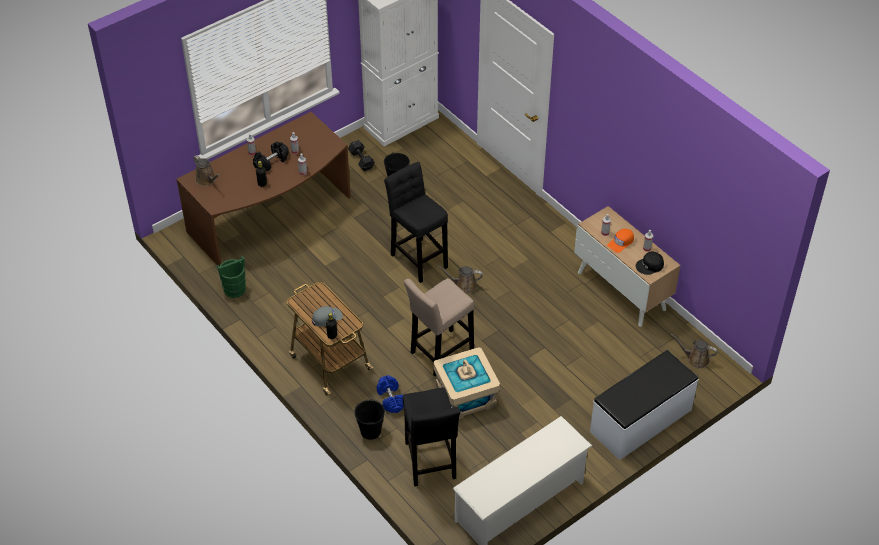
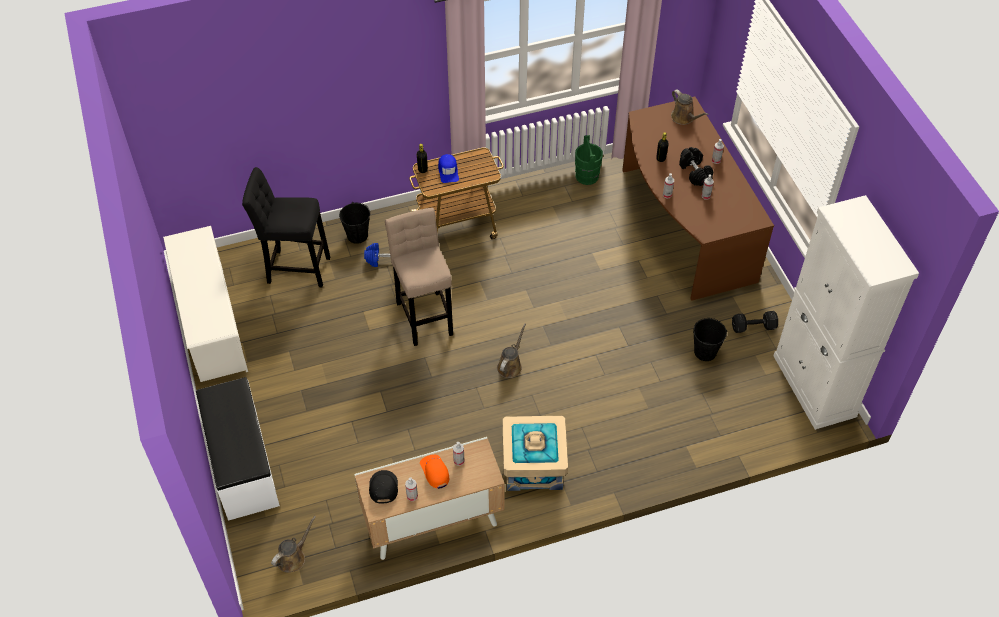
camera: 110 degrees right, 5 degrees up
(207, 180) = (684, 118): brown watering can -> brown watering can turned 105 degrees counterclockwise
(327, 318) = (448, 171): grey cap -> blue cap
(417, 258) = (569, 335): black stool -> none
(465, 396) = (358, 320): beige storage box -> beige storage box (533, 465)

